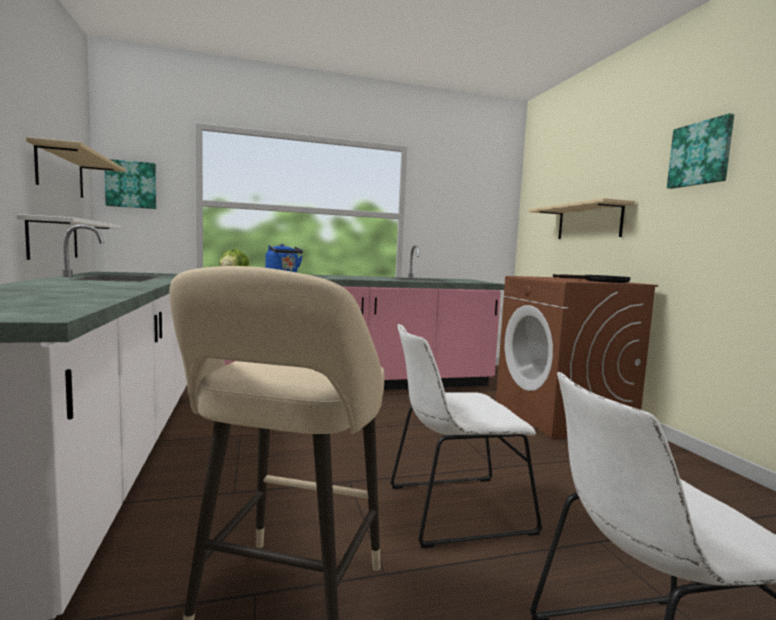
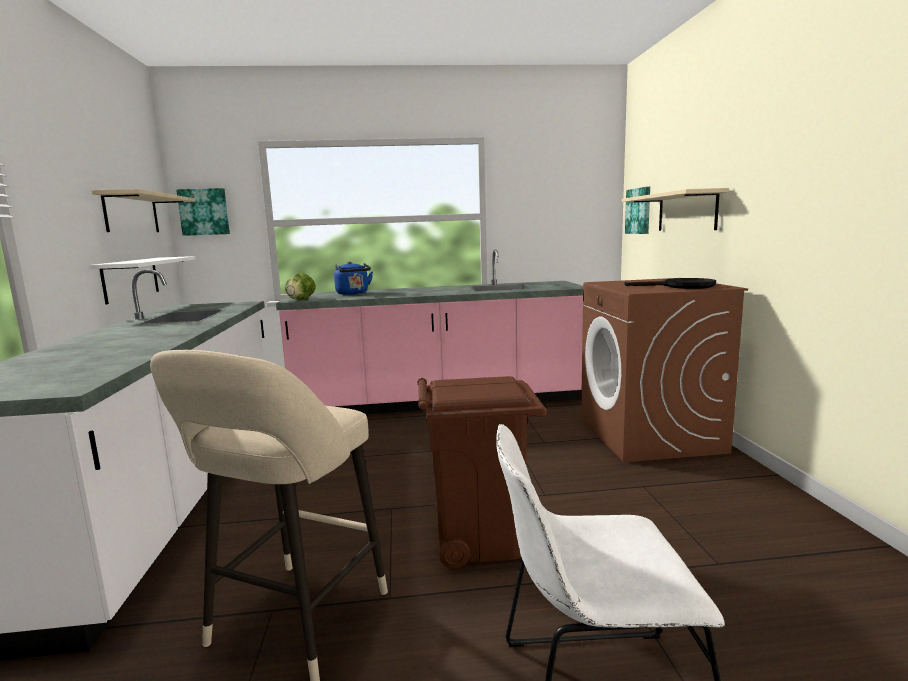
camera: 10 degrees right, 5 degrees up
(452, 509) = (480, 538): white chair -> brown trash can
(700, 154) = (790, 133): picture -> picture (639, 211)

